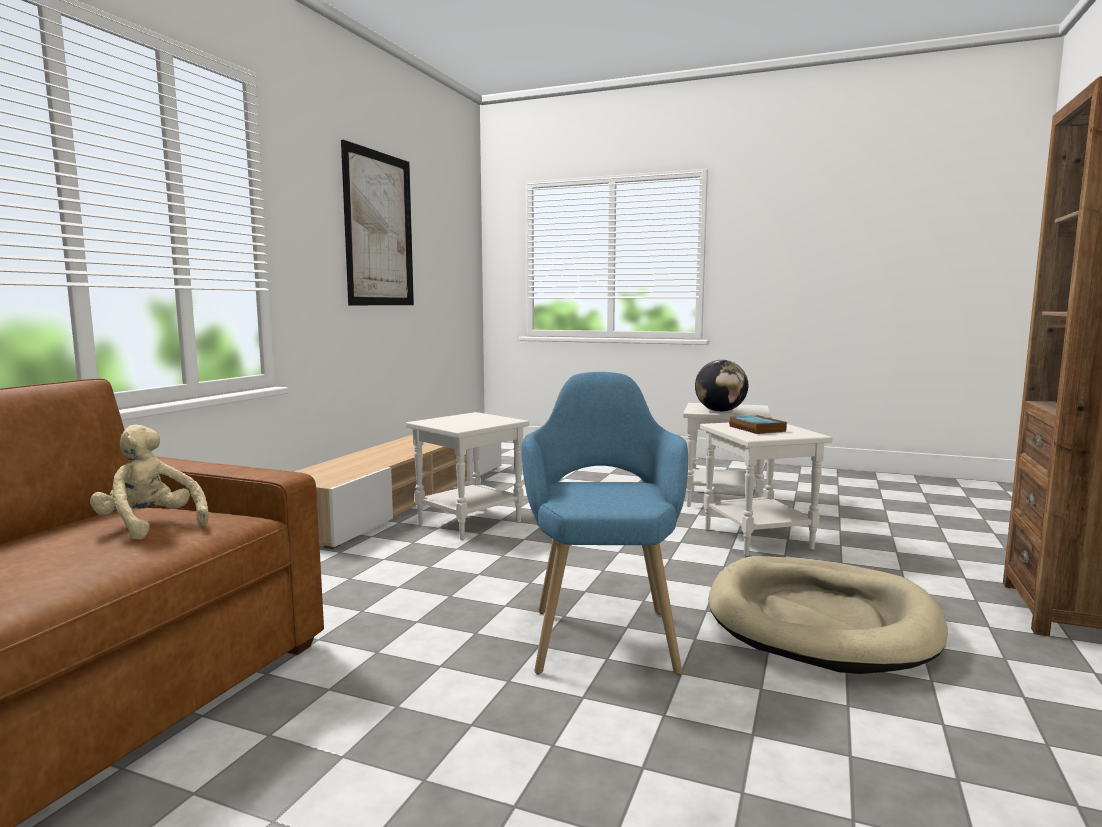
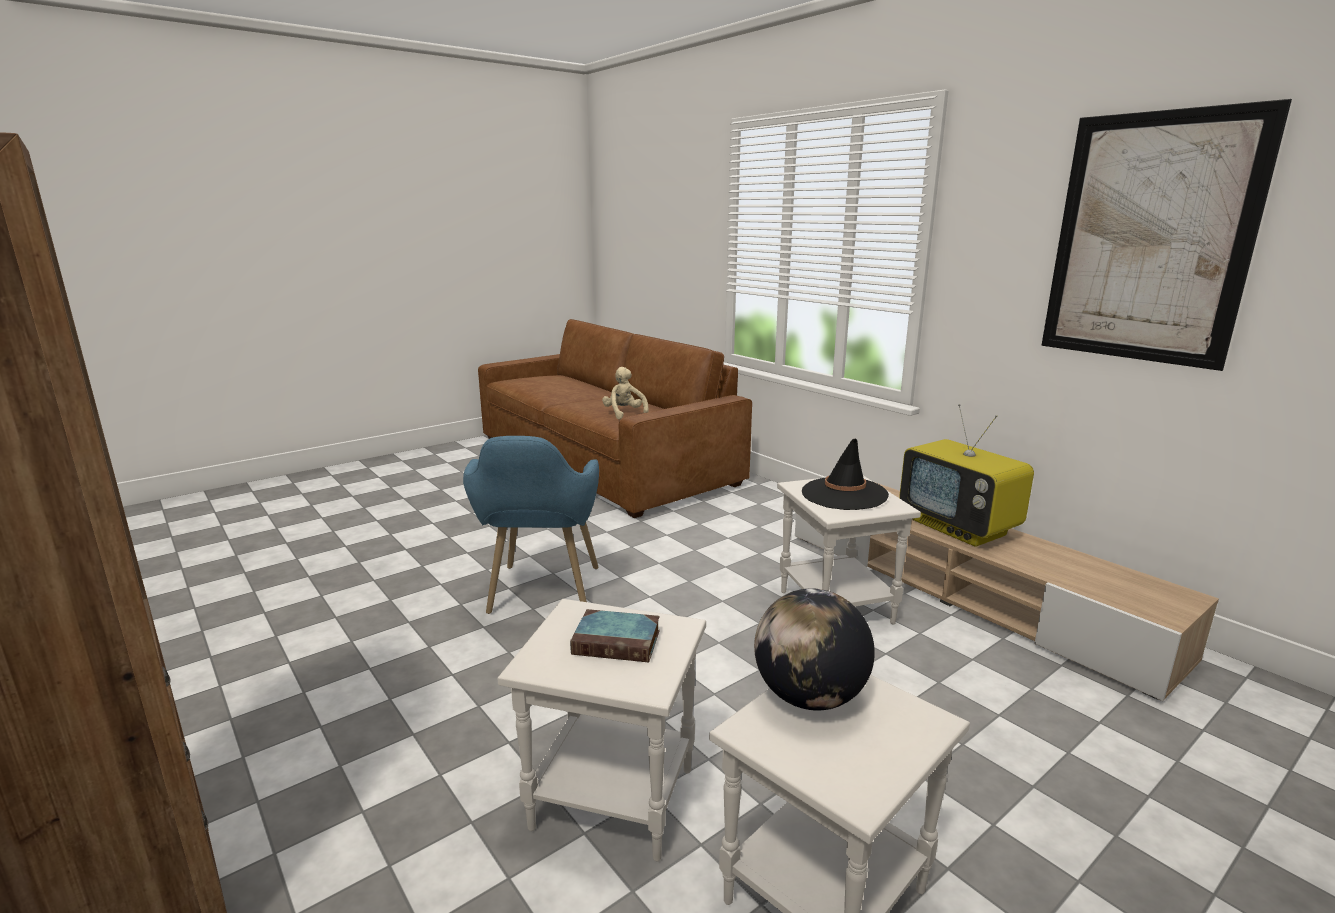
camera: 120 degrees right, 10 degrees up
(150, 526) = (624, 414): beige plush toy -> beige plush toy turned 90 degrees counterclockwise
(395, 450) = (959, 528): none -> television
(465, 421) = (844, 494): none -> black hat
(602, 629) = (542, 598): blue armchair -> blue armchair turned 60 degrees clockwise
(820, 620) = (418, 700): beige dog bed -> none

